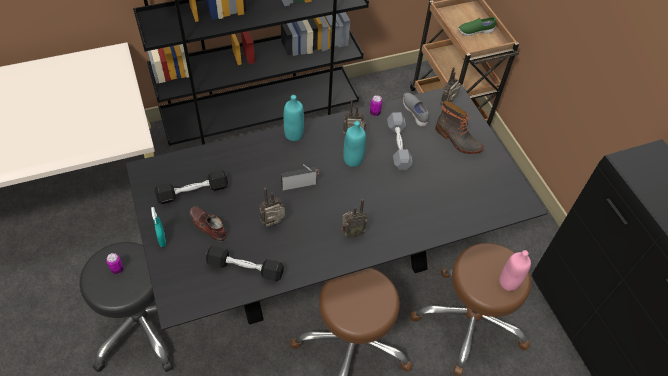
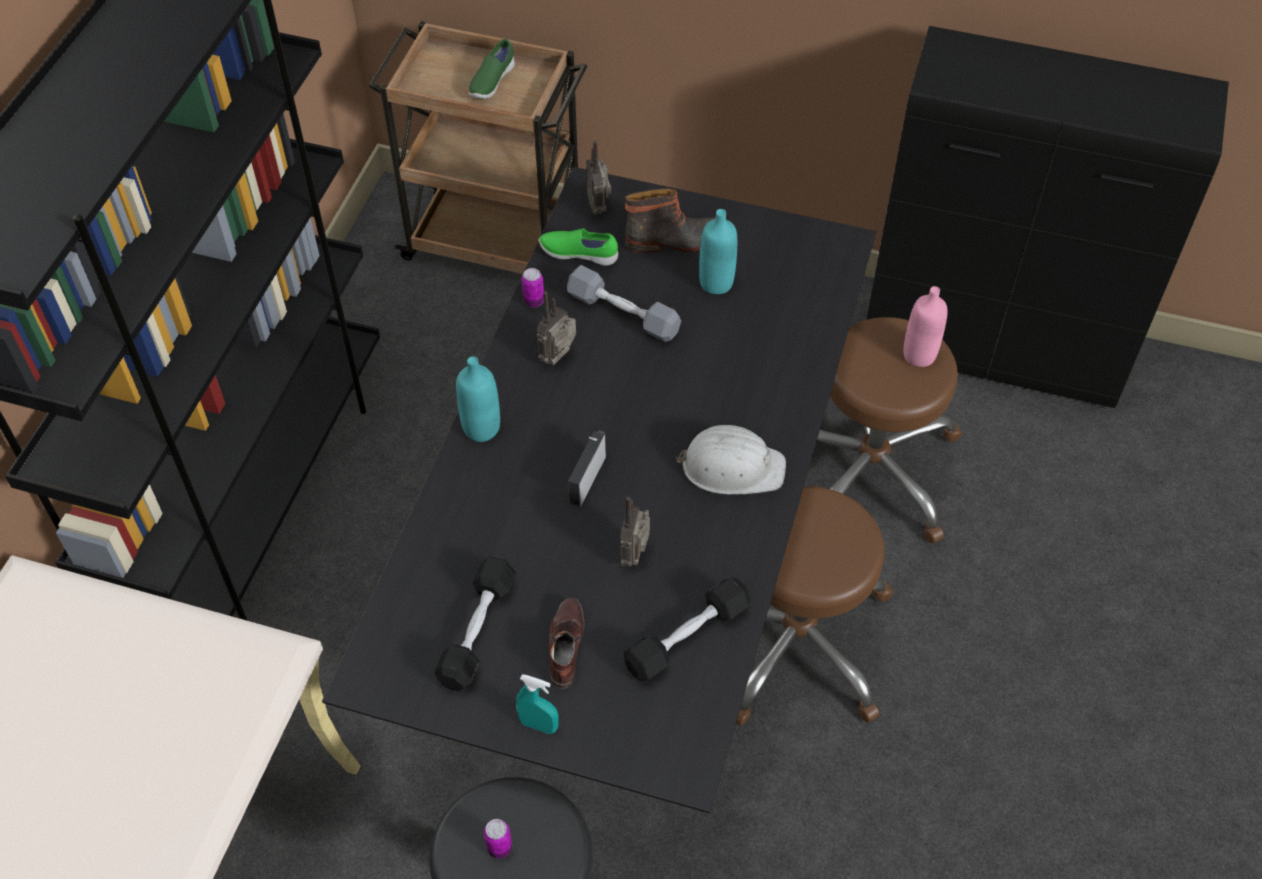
camera: 50 degrees left, 0 degrees up
(207, 226) = (565, 646): brown shoe -> brown shoe turned 105 degrees clockwise
(351, 233) = (732, 466): radio -> white hard hat
(353, 160) = (600, 384): turquoise bottle -> turquoise bottle (716, 283)
(415, 113) = (579, 254): grey shoe -> green shoe

